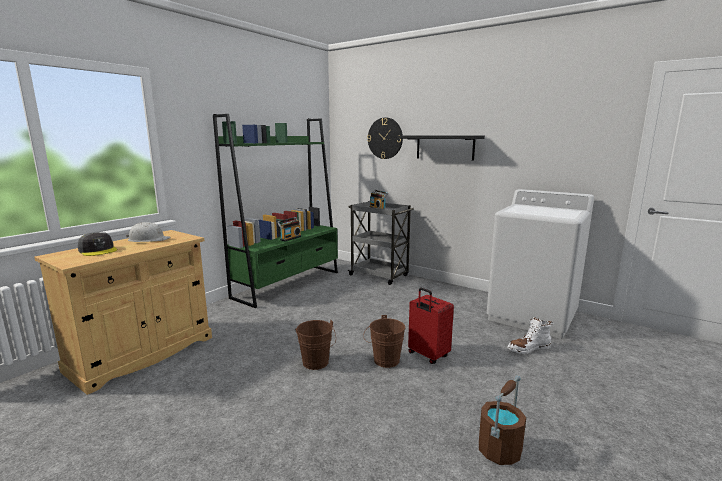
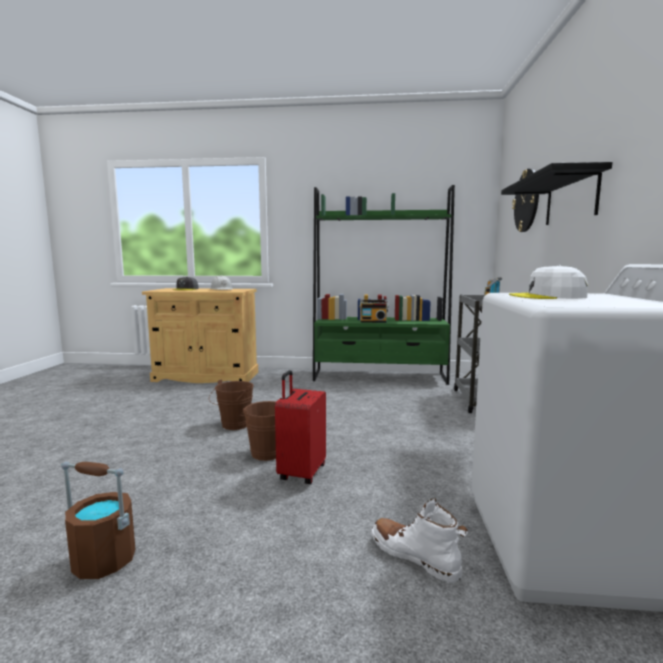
camera: 60 degrees right, 5 degrees down
(531, 211) = (548, 296): none -> white cap

